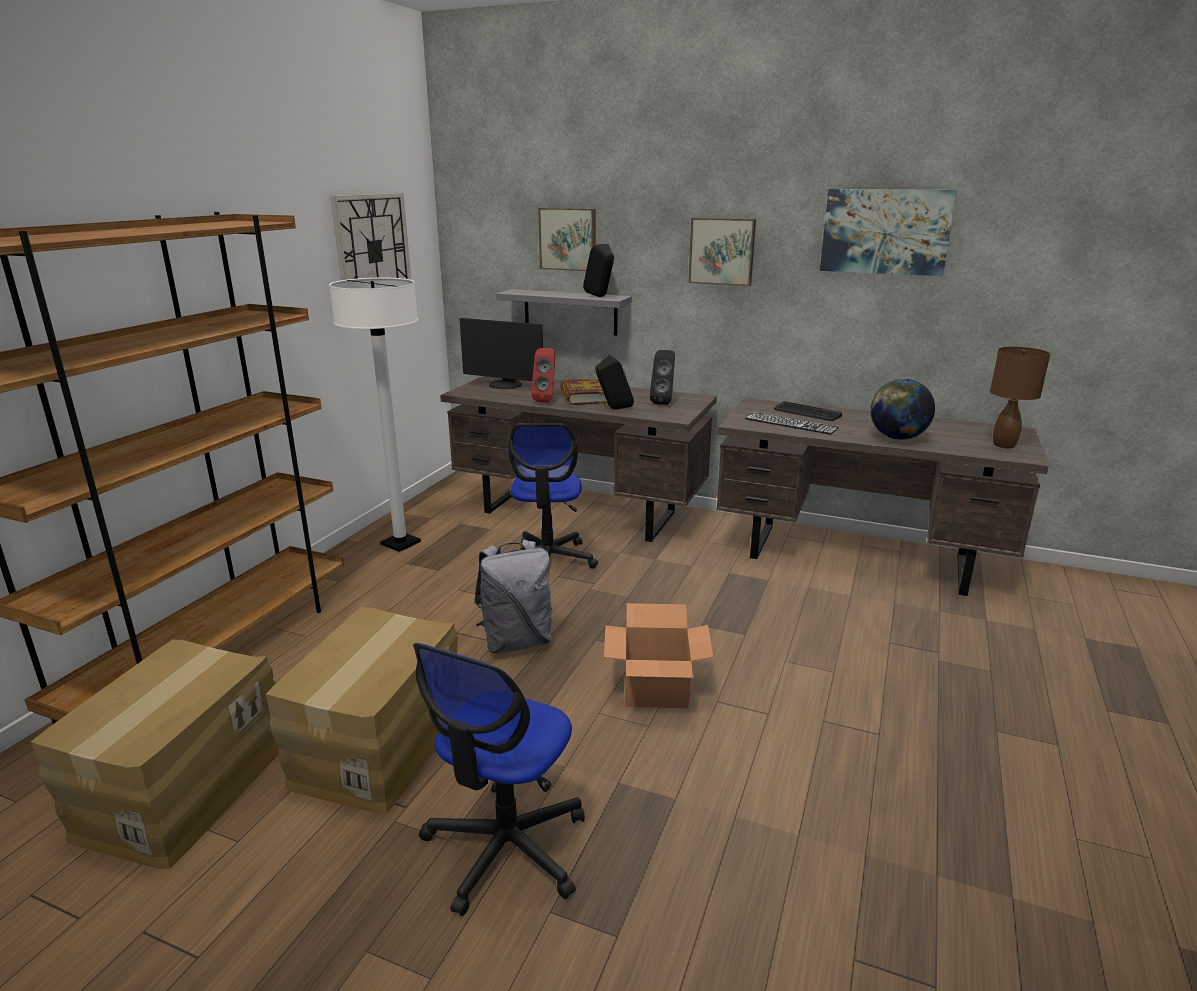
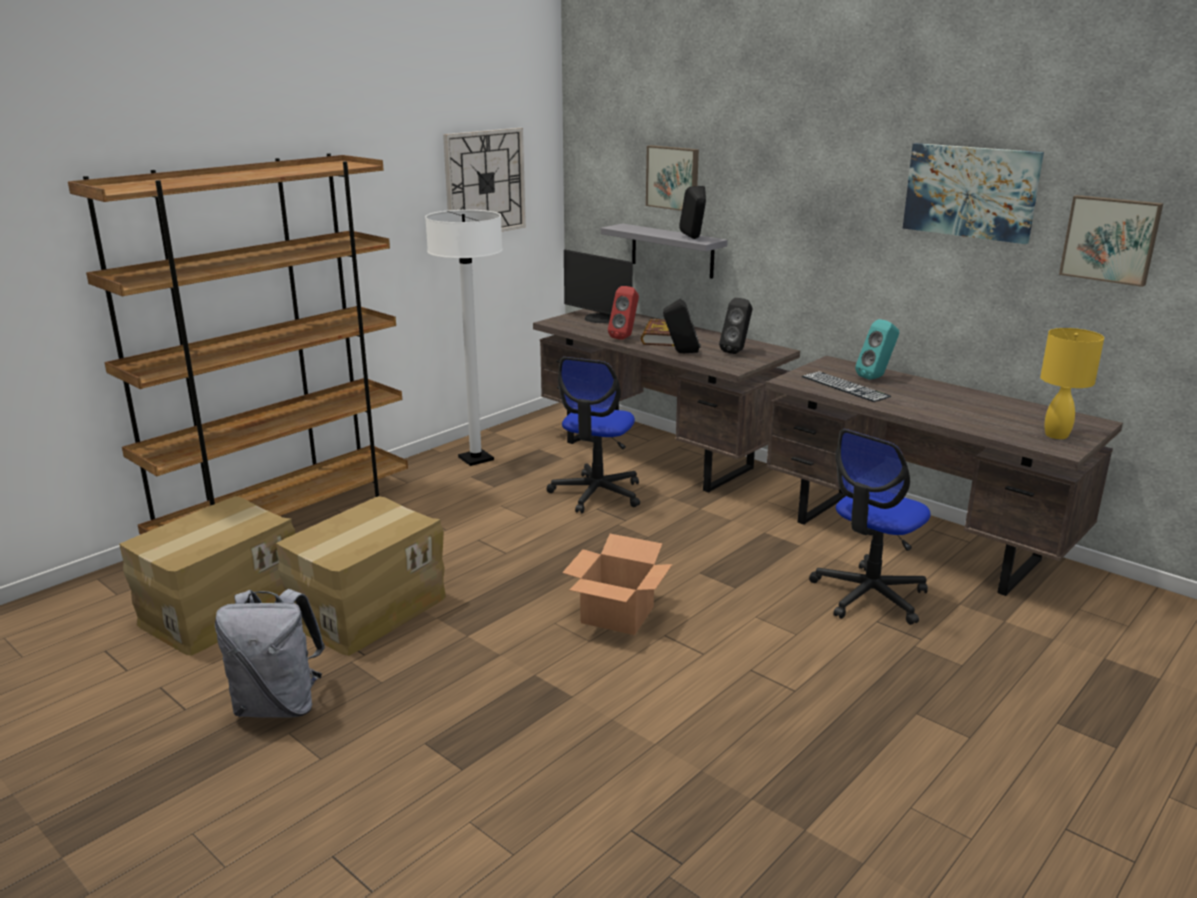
camera: 20 degrees right, 0 degrees up
(505, 848) = (419, 697): office chair -> office chair (869, 596)
(516, 641) = (523, 556): grey backpack -> grey backpack (279, 705)
(722, 251) = (812, 200): picture -> picture (1110, 239)
(807, 412) = (876, 377): keyboard -> turquoise speaker
(897, 438) = (942, 414): globe -> none
(1003, 445) = (1056, 435): brown table lamp -> yellow table lamp

